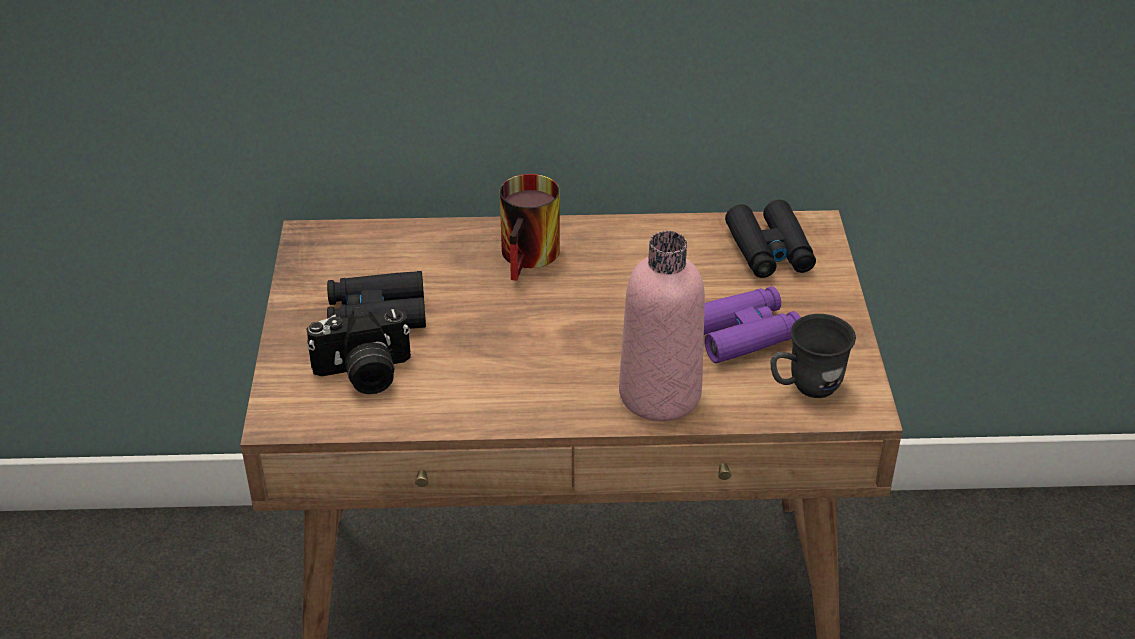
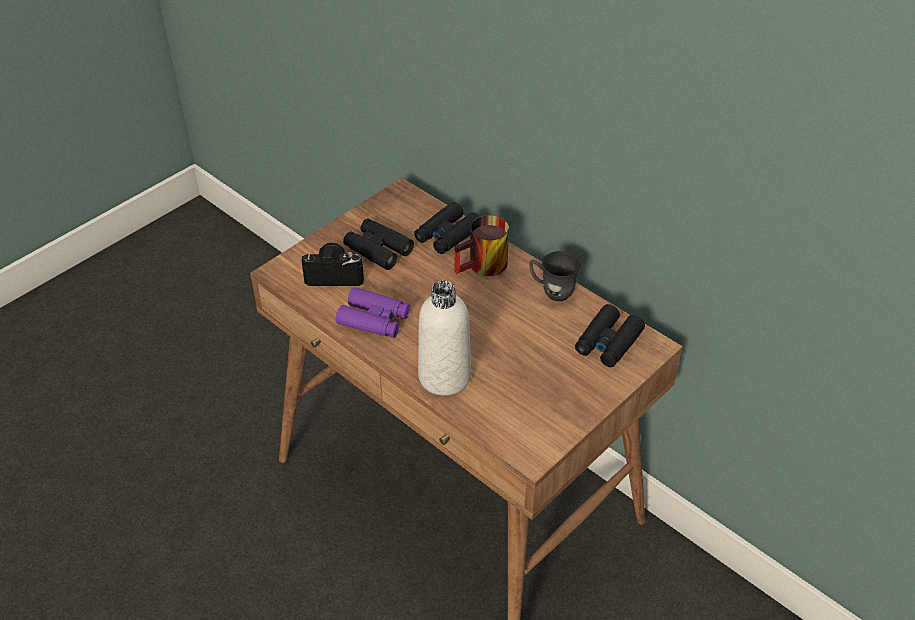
camera: 45 degrees right, 5 degrees up
(364, 374) = (335, 275): camera -> camera turned 150 degrees clockwise
(439, 249) = (447, 235): none -> black binoculars
(660, 394) = (444, 376): pink bottle -> white bottle
(743, 334) = (528, 376): purple binoculars -> purple binoculars (374, 319)
(805, 387) = (518, 425): grey mug -> grey mug (551, 291)

